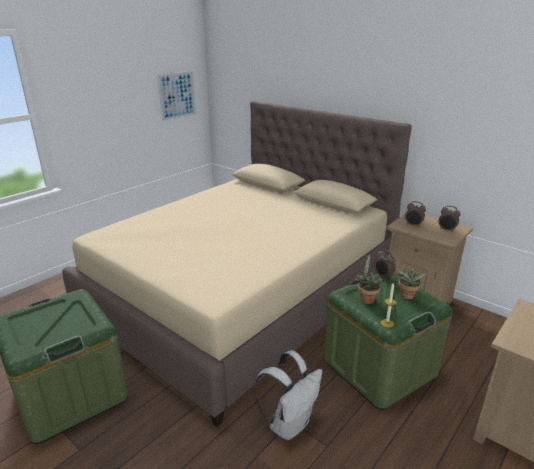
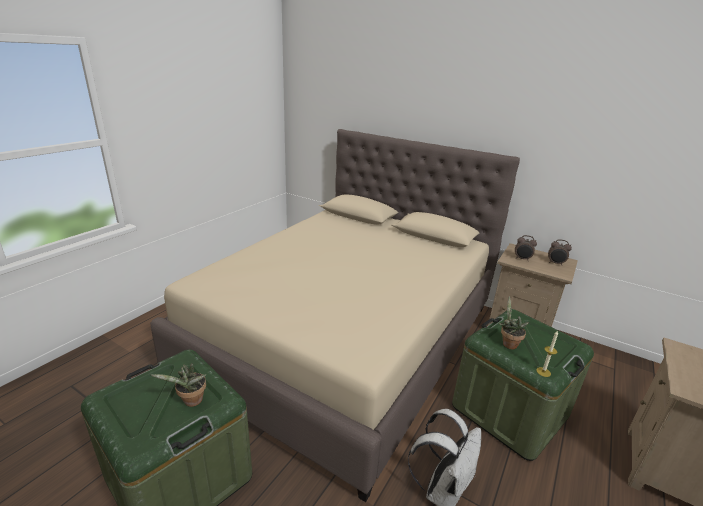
camera: 10 degrees left, 0 degrees up
(177, 95) = (256, 121): picture -> none
(382, 276) = (512, 315): alarm clock -> none
(406, 297) = (545, 338): potted plant -> potted plant (191, 402)

